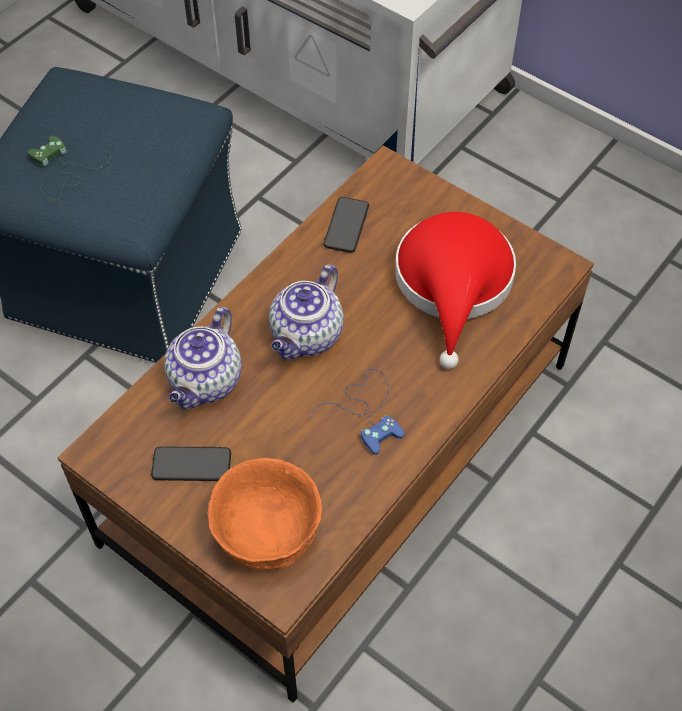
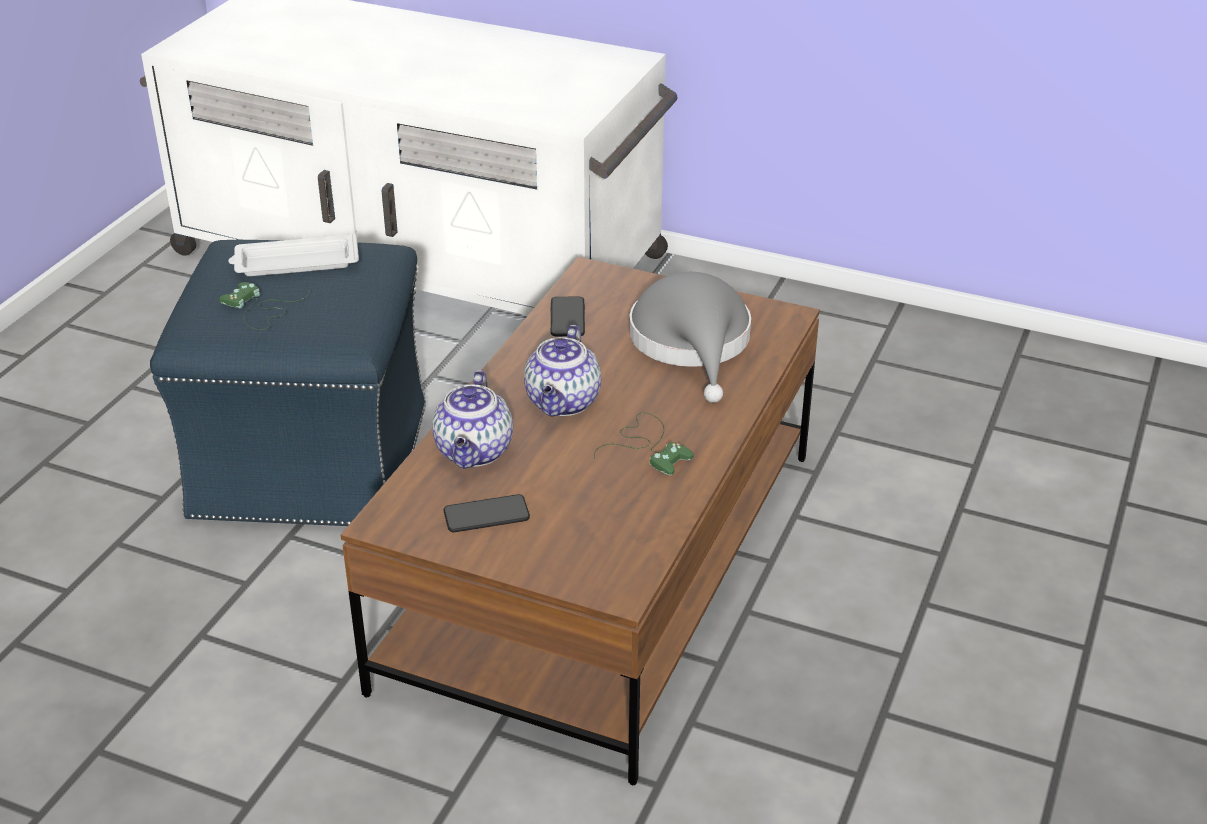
camera: 15 degrees left, 20 degrees down
(110, 116) = (294, 263): none -> white tray
(269, 532) = (588, 550): orange bowl -> none
(367, 411) = (647, 446): blue game controller -> green game controller
(454, 284) = (692, 344): red hat -> grey hat

